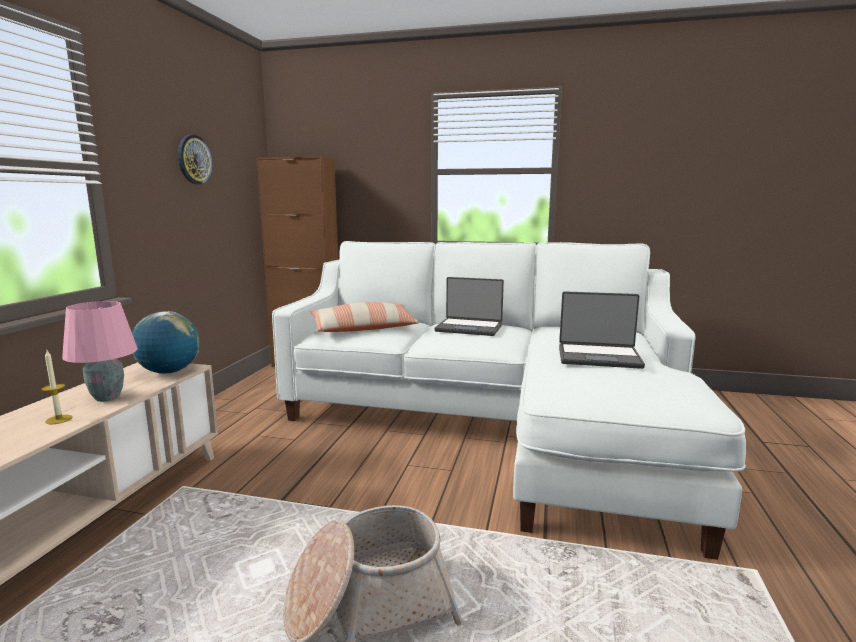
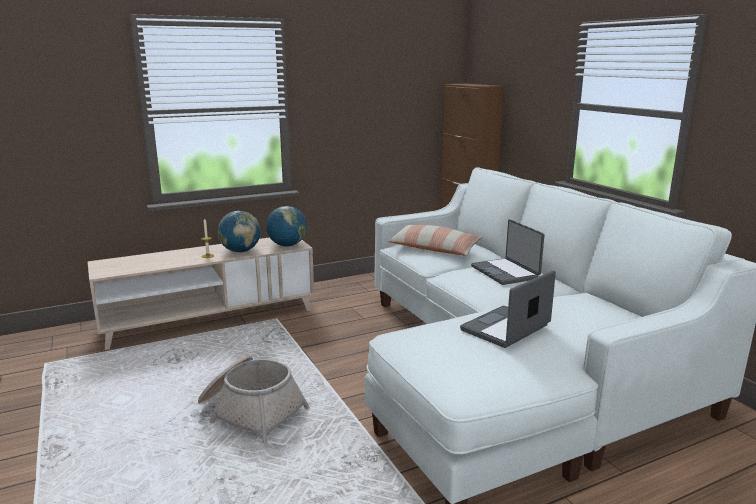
camera: 50 degrees right, 5 degrees up
(108, 397) = (240, 251): pink table lamp -> globe
(194, 159) = (374, 92): wall clock -> none
(598, 357) = (506, 329): laptop -> laptop turned 75 degrees clockwise

